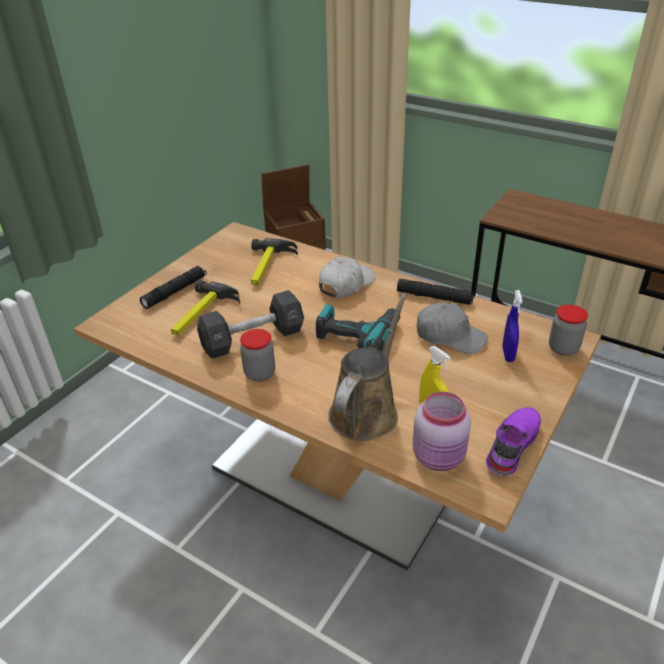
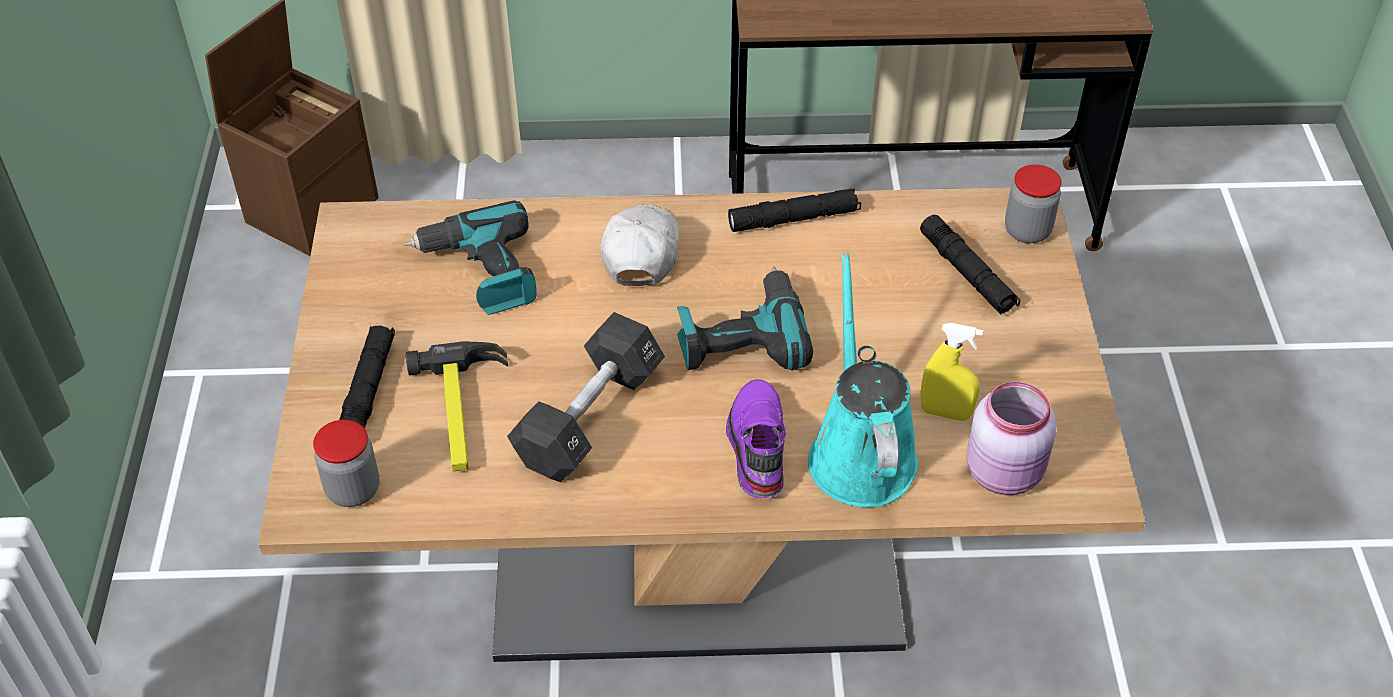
camera: 35 degrees left, 10 degrees up
(260, 373) = (658, 470): jar -> jar (353, 490)
(268, 267) = (481, 272): hammer -> power drill
(366, 410) = (859, 452): brown watering can -> turquoise watering can
(450, 336) = (869, 278): grey cap -> none
(508, 354) = (967, 273): blue spray bottle -> black flashlight
(511, 445) = (1072, 411): purple shoe -> purple shoe (755, 446)

